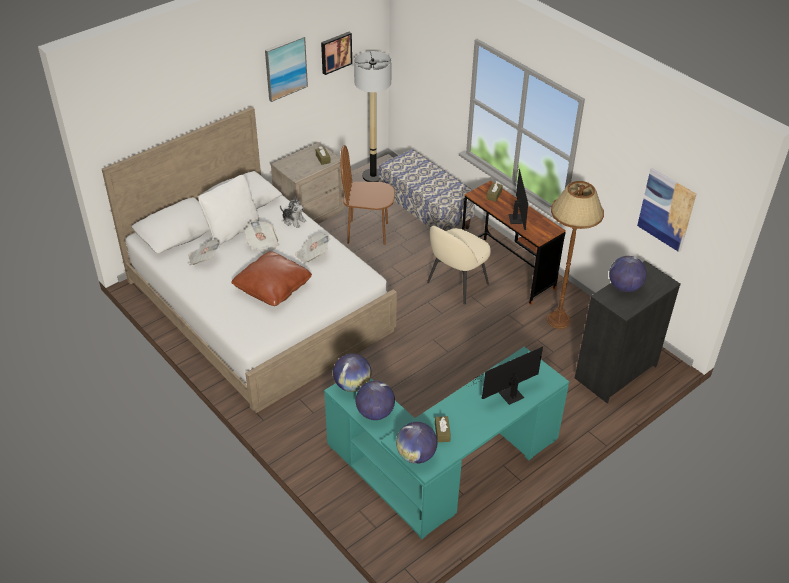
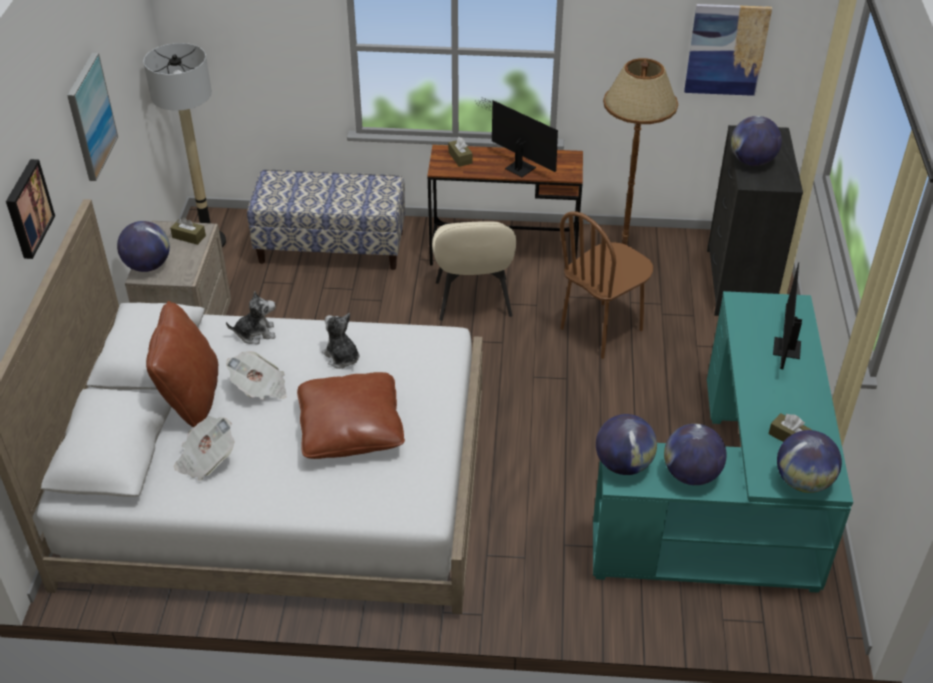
camera: 45 degrees left, 0 degrees up
(232, 230) = (191, 398): white pillow -> brown pillow
(289, 161) = (148, 265): none -> globe
(312, 255) = (341, 357): newspaper -> plush toy
(335, 52) = (122, 67): picture -> picture (27, 208)
(367, 232) = (294, 310): brown chair -> brown chair (602, 330)

